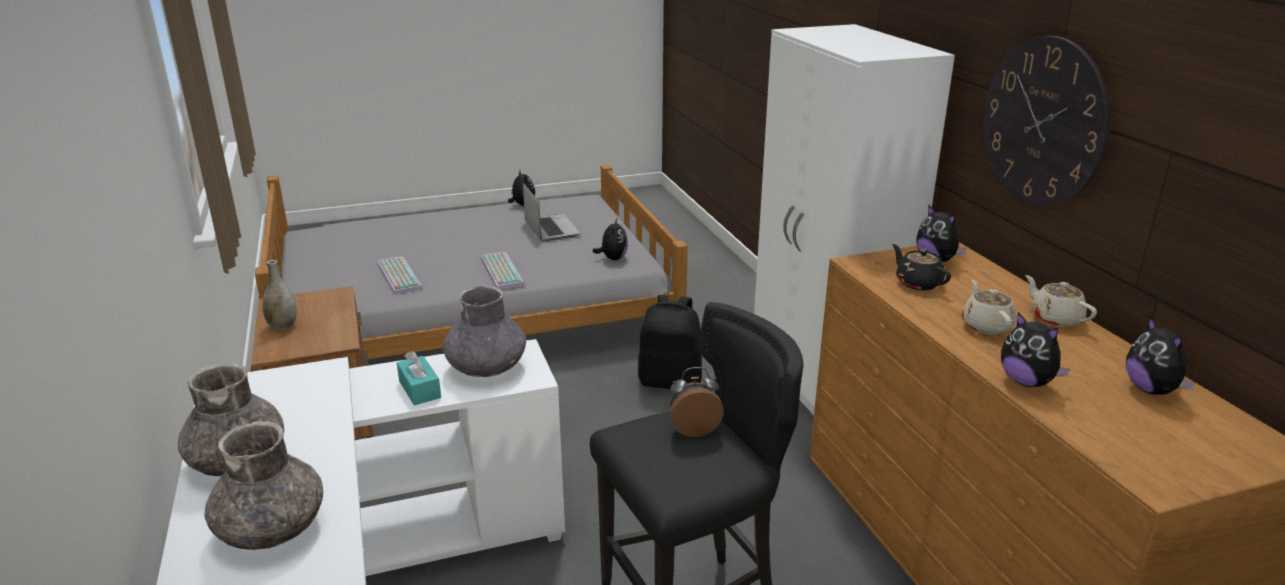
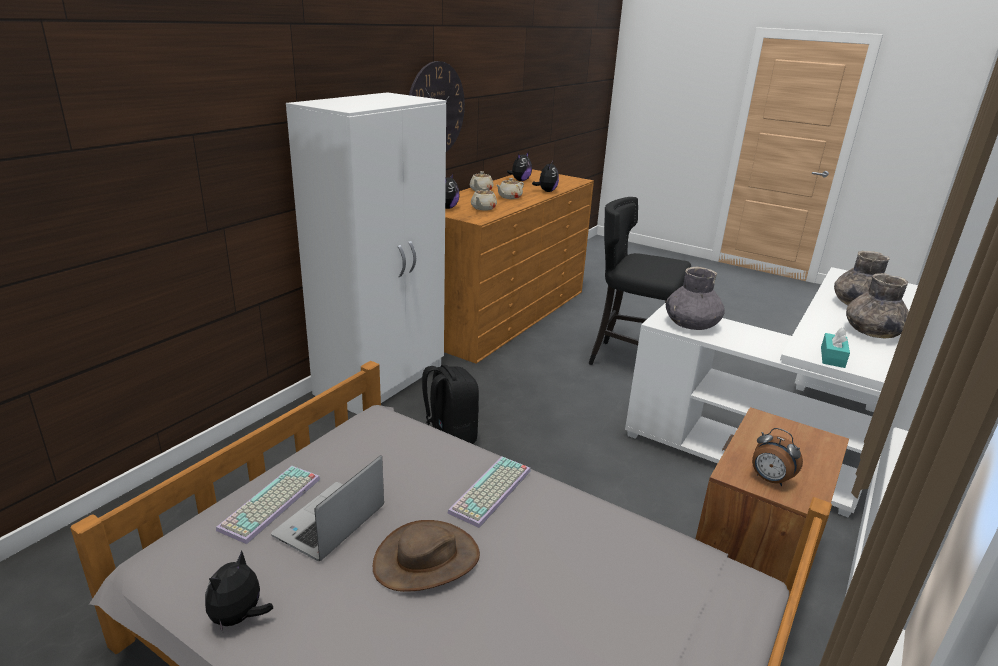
camera: 130 degrees left, 0 degrees up
(283, 326) = (808, 463): grey vase -> none
(397, 276) = (598, 567): keyboard -> keyboard (271, 505)
(419, 389) = (743, 332): turquoise tissue box -> turquoise tissue box (832, 357)
(484, 241) = (427, 560): none -> brown hat
(613, 258) = (379, 437): plush toy -> none
(693, 429) = (637, 264): alarm clock -> alarm clock (769, 480)
(917, 283) = (483, 208): black teapot -> beige teapot

